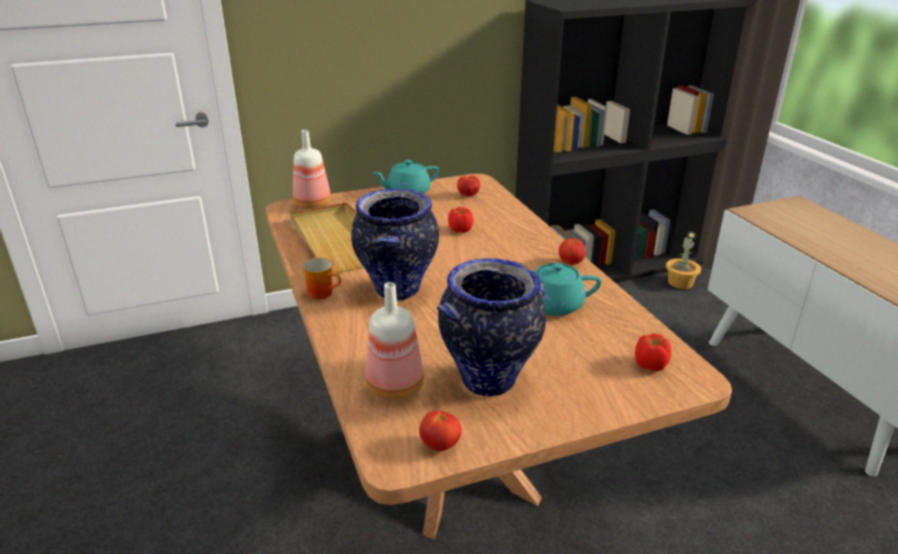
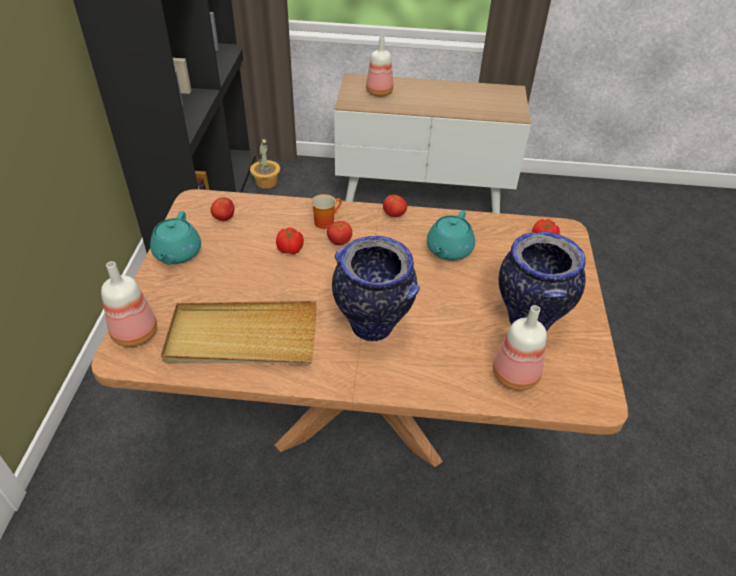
camera: 65 degrees left, 15 degrees up
(324, 293) = (343, 378): mug -> mug (325, 221)
(440, 445) = (590, 373): tomato -> tomato (339, 242)
(801, 221) = (379, 93): none -> bottle

